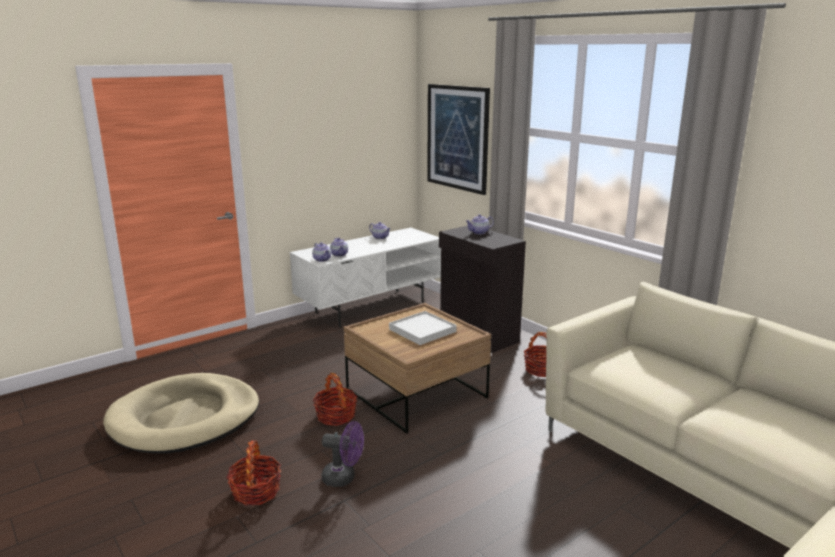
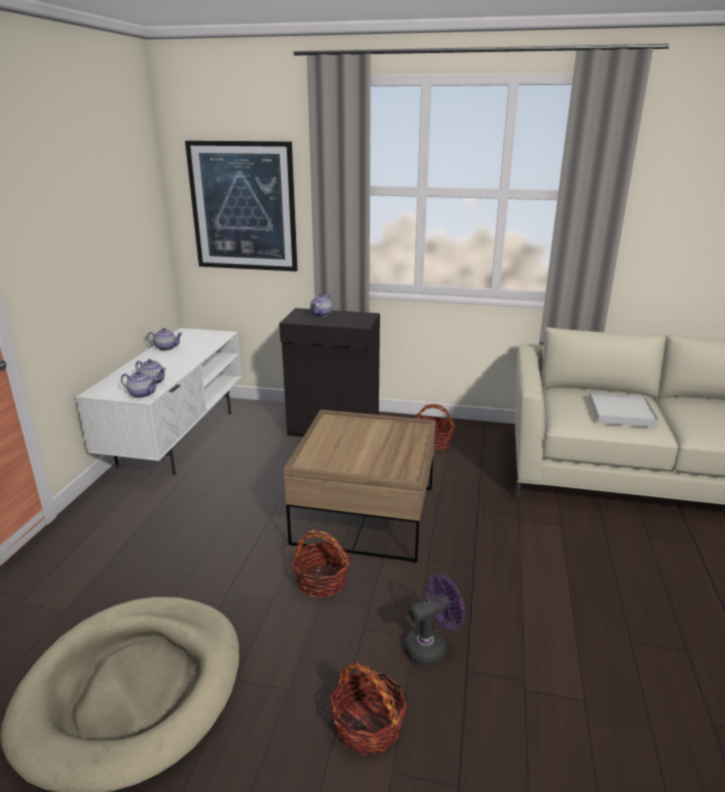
camera: 40 degrees left, 5 degrees up
(422, 330) = (368, 441): white tray -> white tray (621, 413)

